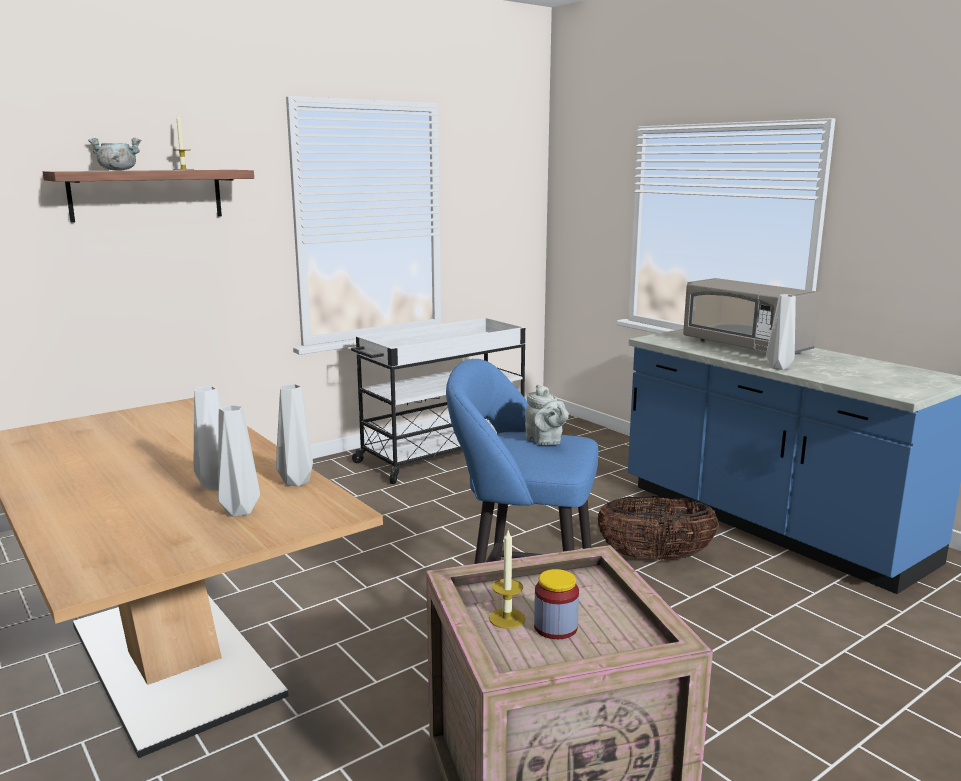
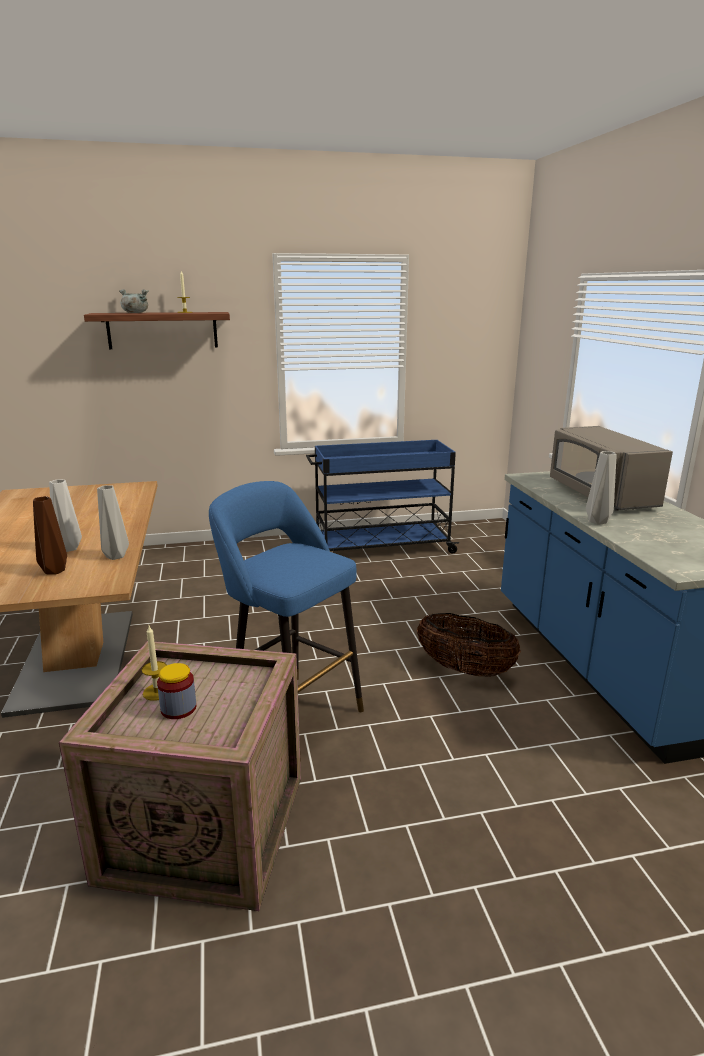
camera: 25 degrees right, 5 degrees up
(242, 511) = (55, 571): grey vase -> brown vase
(442, 455) = (380, 548): white cart -> blue cart
(545, 441) = (303, 557): grey teapot -> none

